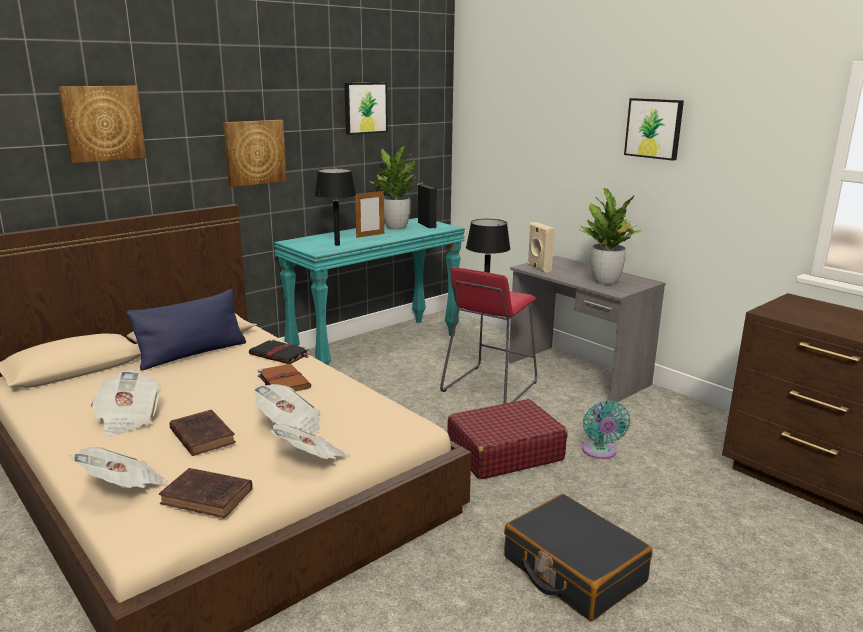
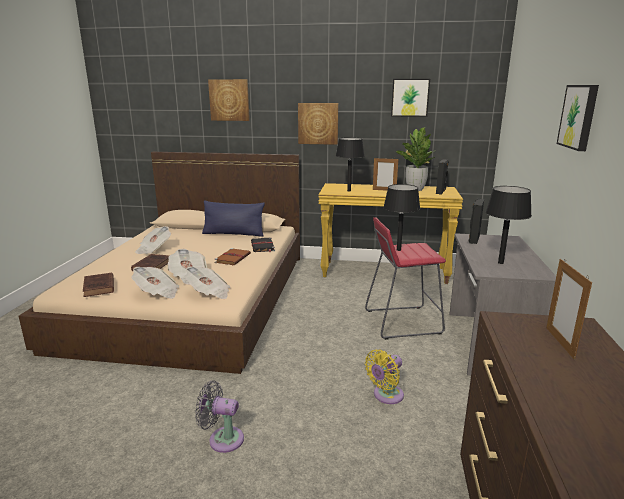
camera: 50 degrees right, 0 degrees up
(124, 487) = (93, 271): newspaper -> newspaper (209, 293)
(375, 346) = (384, 272): turquoise console table -> yellow console table
(504, 452) = (328, 360): red suitcase -> none
(538, 268) = (473, 239): beige speaker -> black speaker
(573, 570) = (222, 439): black suitcase -> grey fan
(600, 452) = (386, 396): turquoise fan -> yellow fan
(605, 281) = (500, 263): potted plant -> black table lamp
(818, 312) = (559, 342): none -> picture frame

